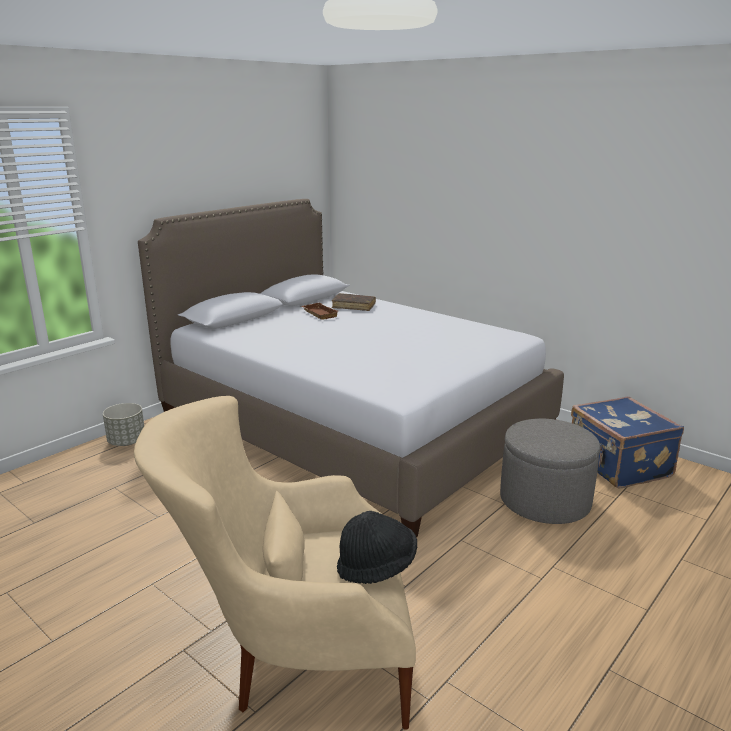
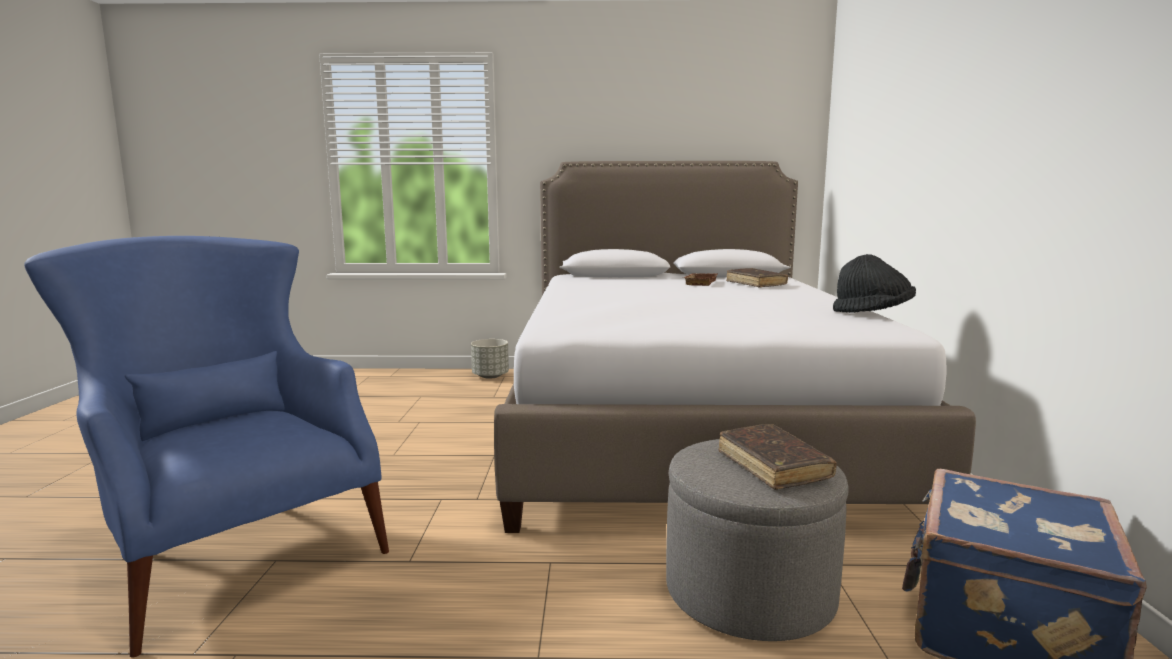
camera: 50 degrees right, 10 degrees down
(293, 657) = (231, 546): beige armchair -> blue armchair
(377, 567) = (230, 447): black hat -> black hat (873, 314)
(561, 434) = (773, 466): none -> brown book

